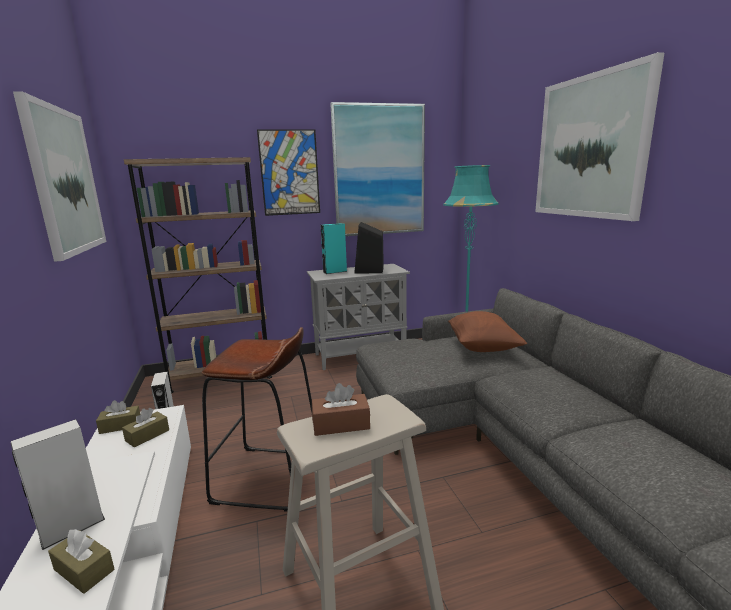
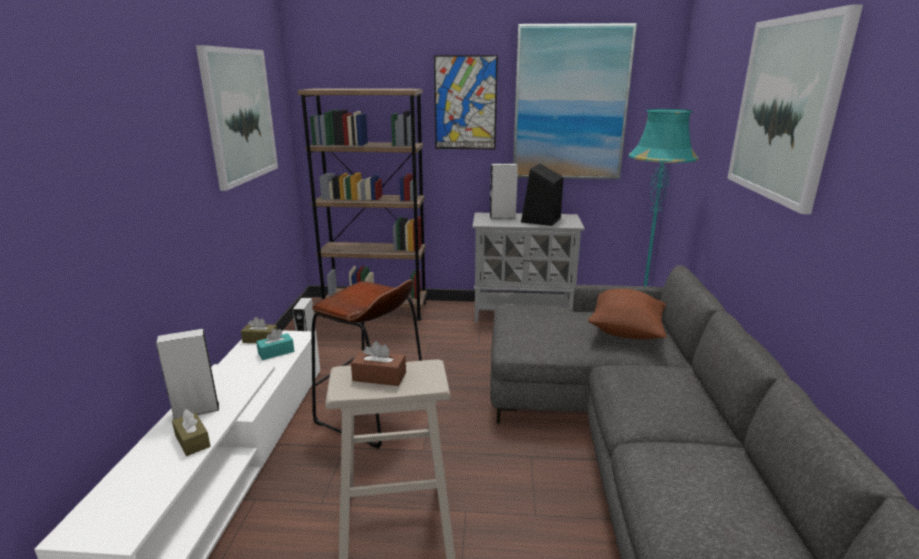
camera: 20 degrees right, 5 degrees up
(147, 435) = (276, 352): brown tissue box -> turquoise tissue box
(335, 271) = (502, 217): turquoise speaker -> grey speaker

